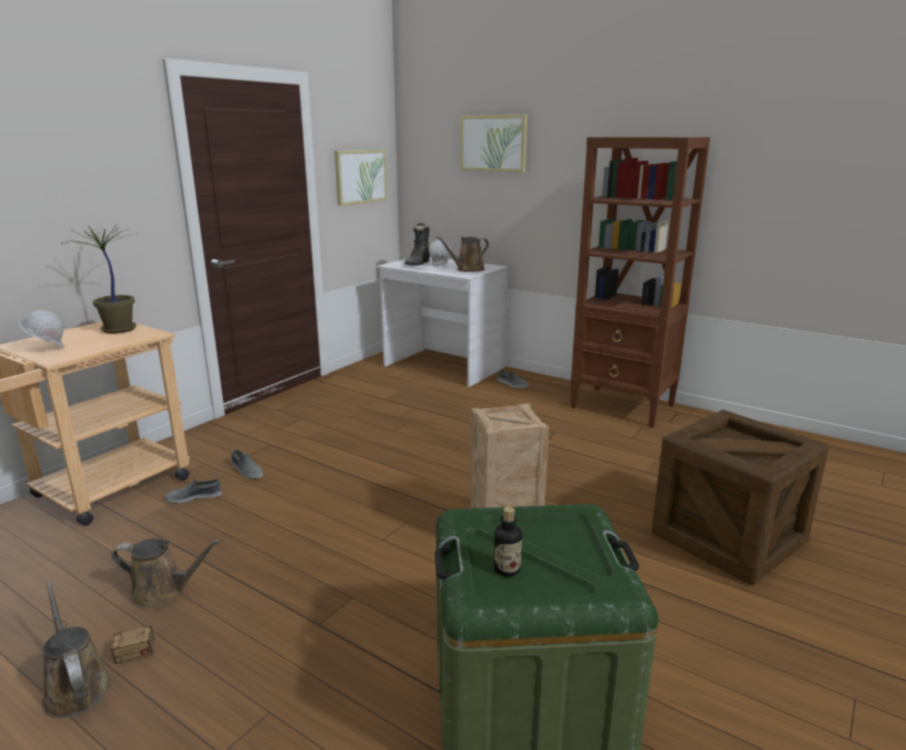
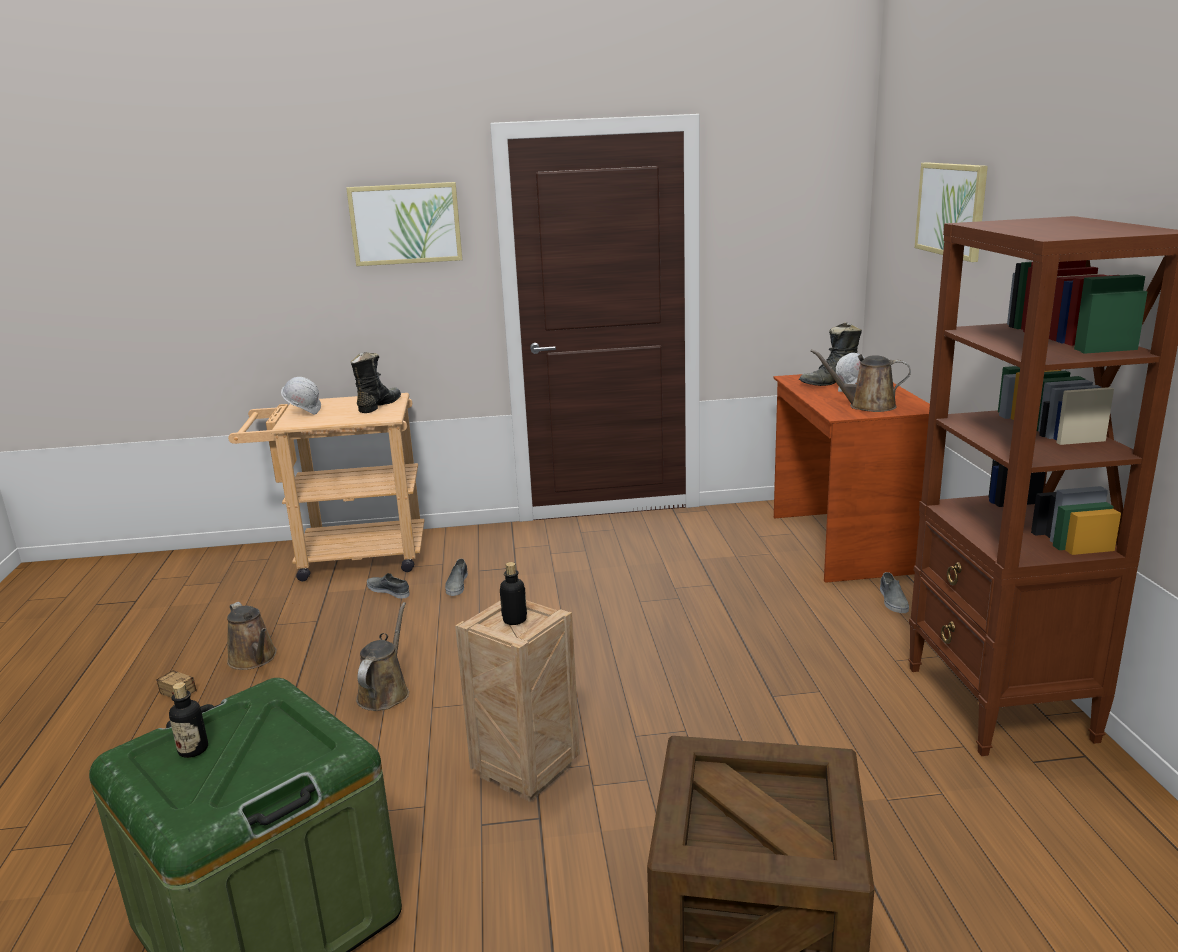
camera: 50 degrees right, 0 degrees up
(76, 688) = (128, 696): brown watering can -> brown watering can (385, 692)
(117, 330) = (378, 406): potted plant -> black boot
(360, 176) = (787, 248): picture -> picture (405, 224)
(443, 367) = (843, 543): white desk -> brown desk
(511, 417) = (514, 620): none -> bottle

